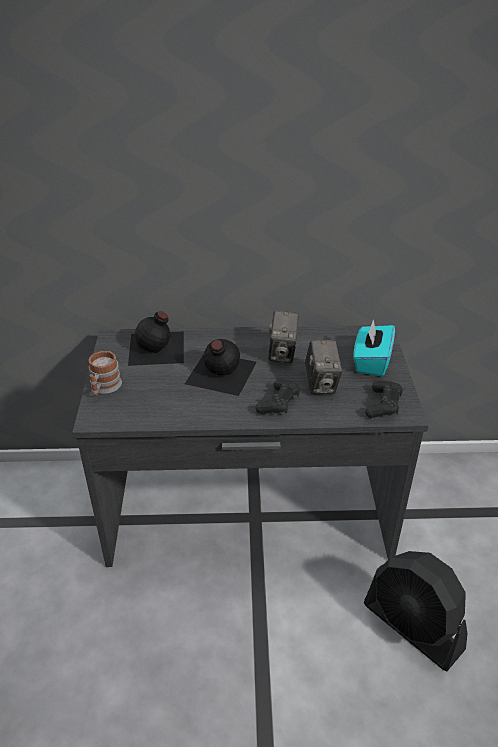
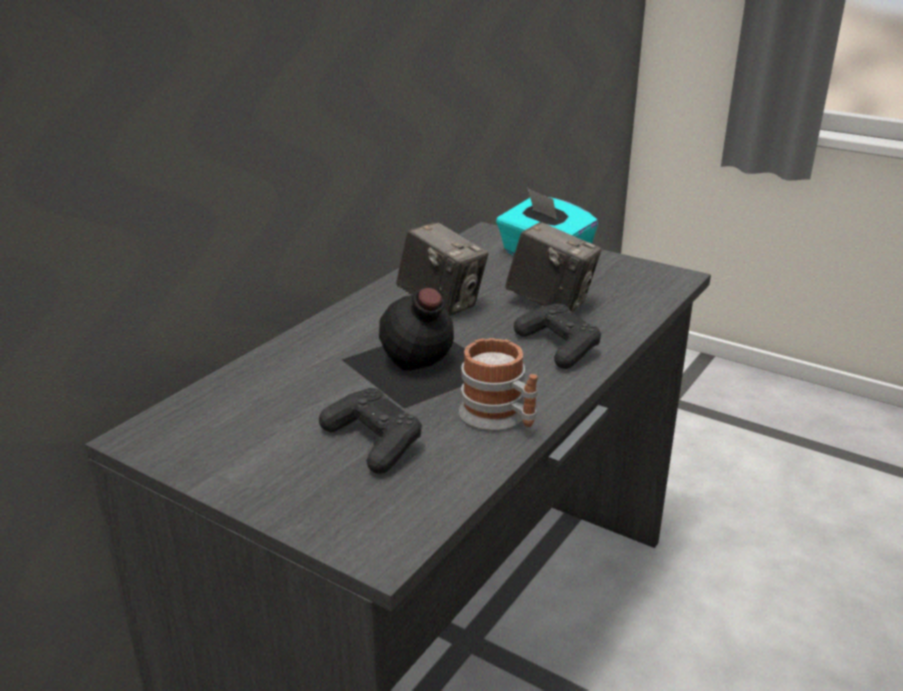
camera: 55 degrees left, 10 degrees down
(104, 388) = (295, 500): mug -> mug (500, 418)
(157, 348) = (260, 400): black bottle -> none
(383, 405) = (643, 283): black game controller -> black game controller (373, 442)
(412, 627) = (772, 584): black fan -> none

